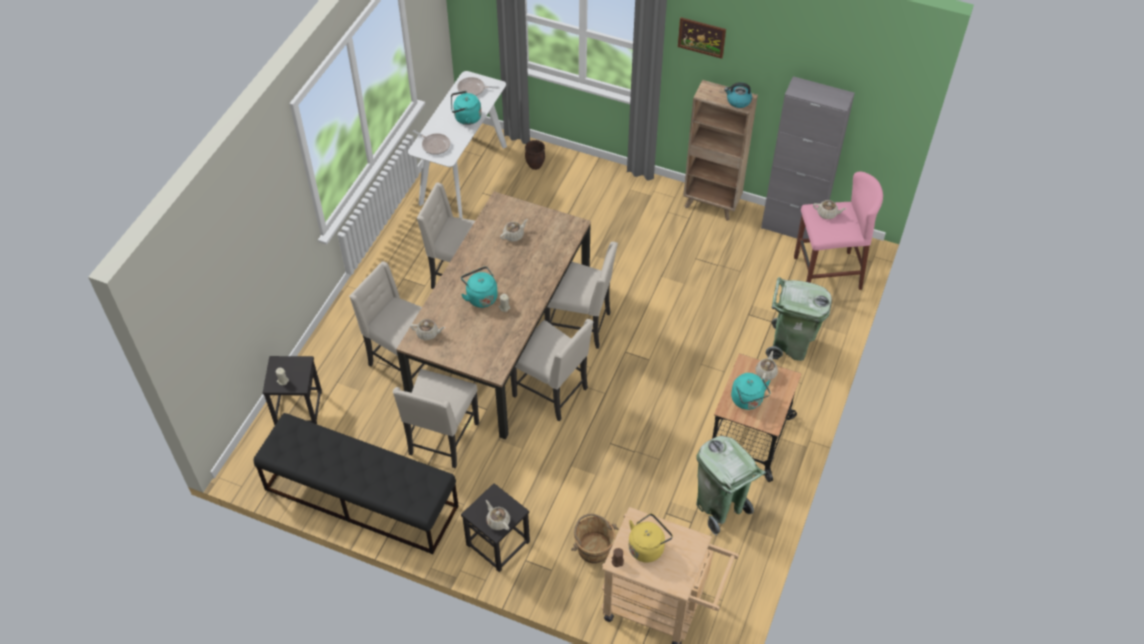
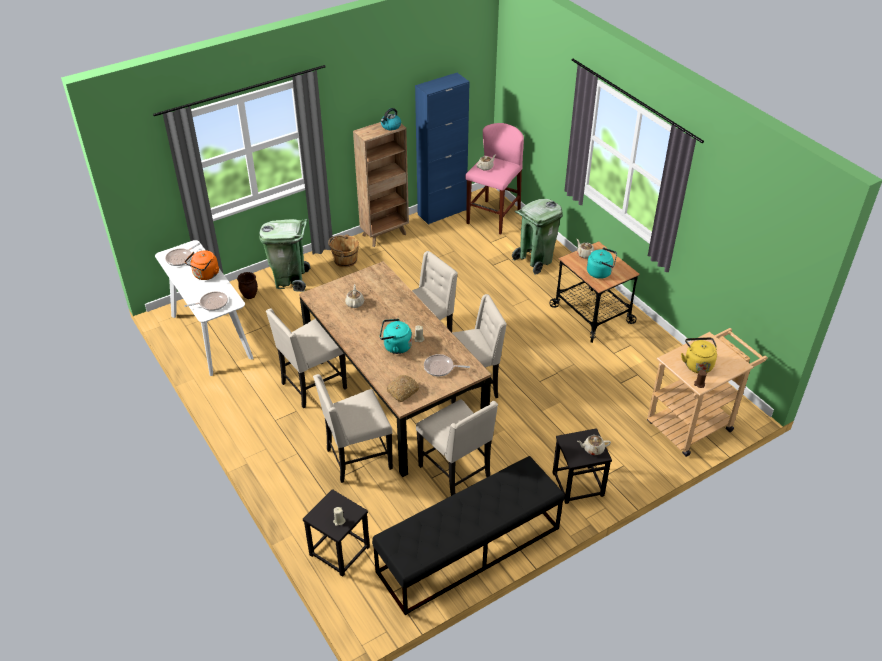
camera: 55 degrees left, 10 degrees down
(428, 334) = (402, 391): beige teapot -> bread
(466, 118) = (205, 275): turquoise kettle -> orange kettle
(479, 344) = (440, 368): none -> frying pan
(593, 548) = (621, 433): brown bucket -> brown bucket (345, 260)
(701, 37) = (343, 94): picture -> none
(720, 507) = (636, 355): green trash can -> green trash can (290, 280)
(792, 227) = (442, 212): grey cabinet -> blue cabinet

